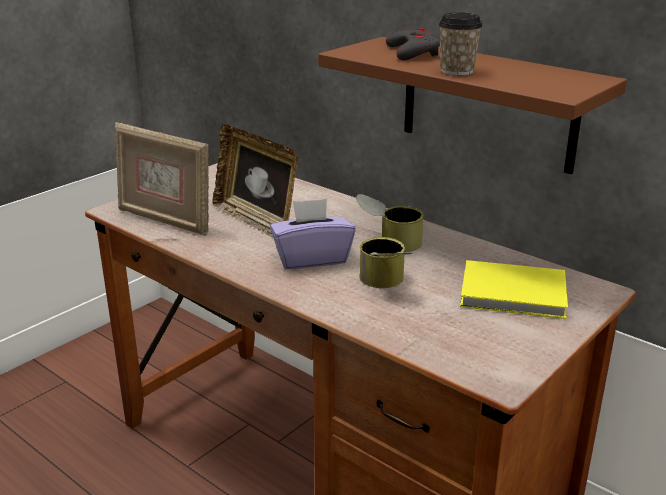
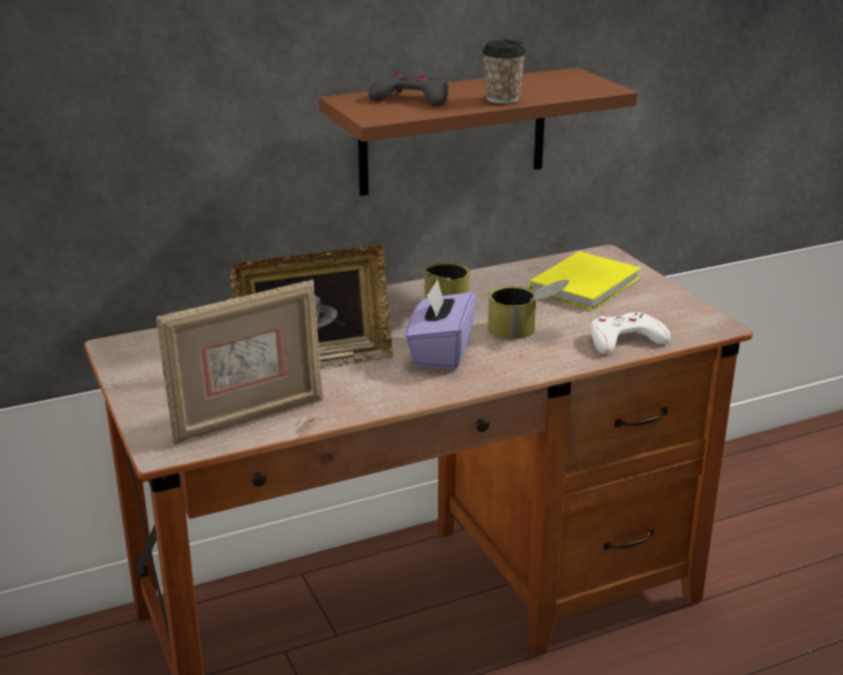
camera: 65 degrees left, 0 degrees up
(412, 334) = (624, 340): none -> white game controller

